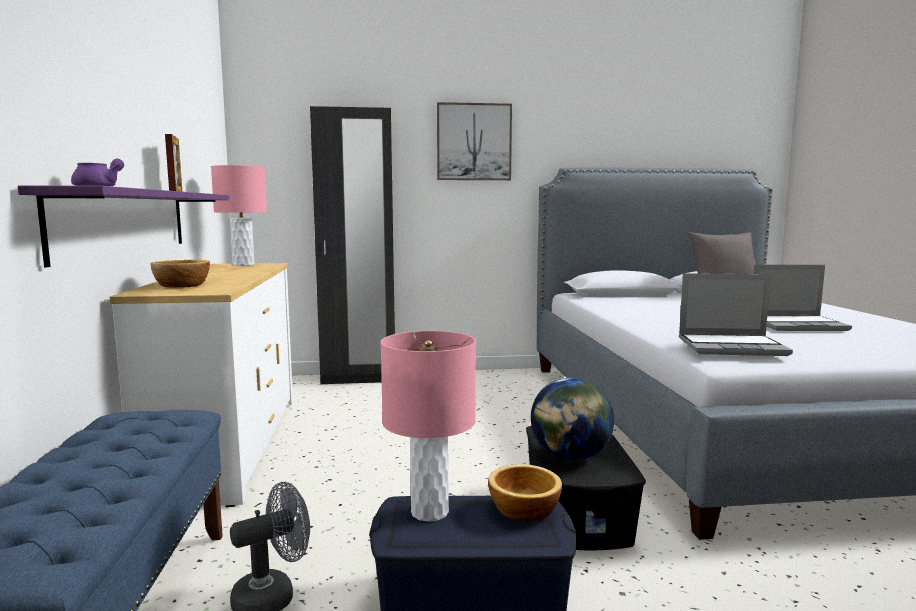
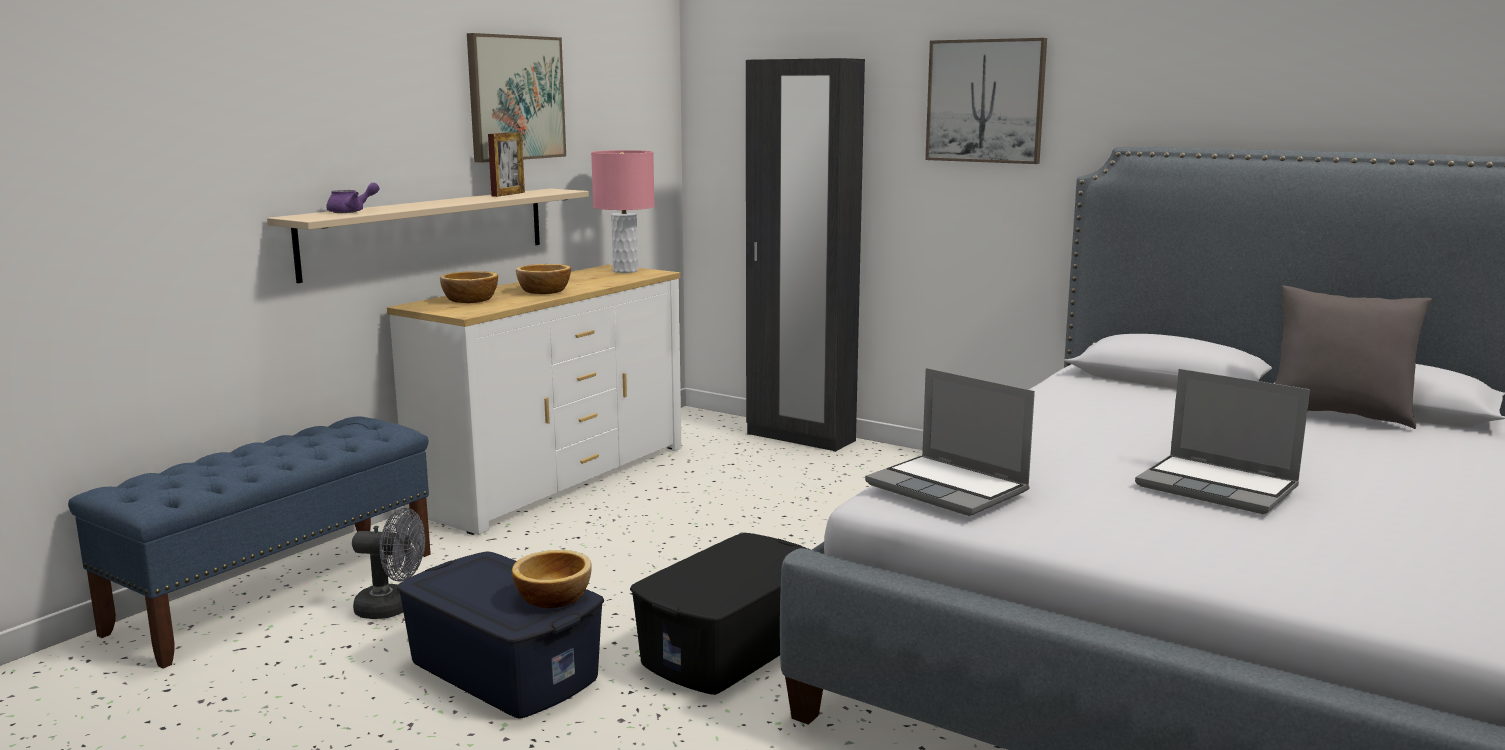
camera: 40 degrees right, 5 degrees up
(126, 222) = (428, 231): purple shelf -> beige shelf
(163, 109) = (515, 98): none -> picture
(228, 277) = (544, 291): none -> bowl
(429, 512) = (488, 572): pink table lamp -> none
(570, 457) = (703, 573): globe -> none

